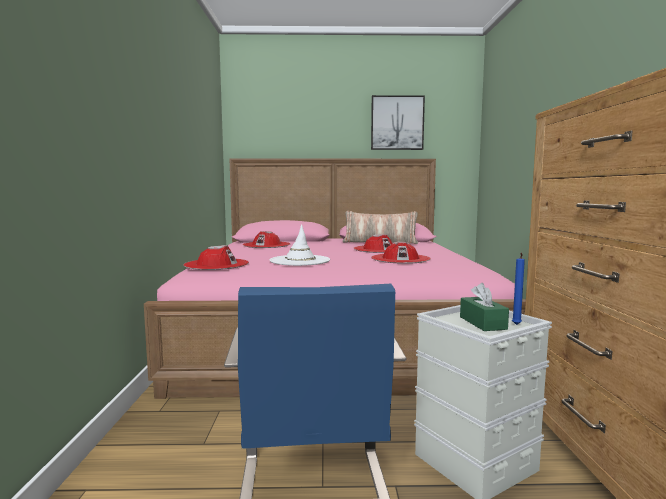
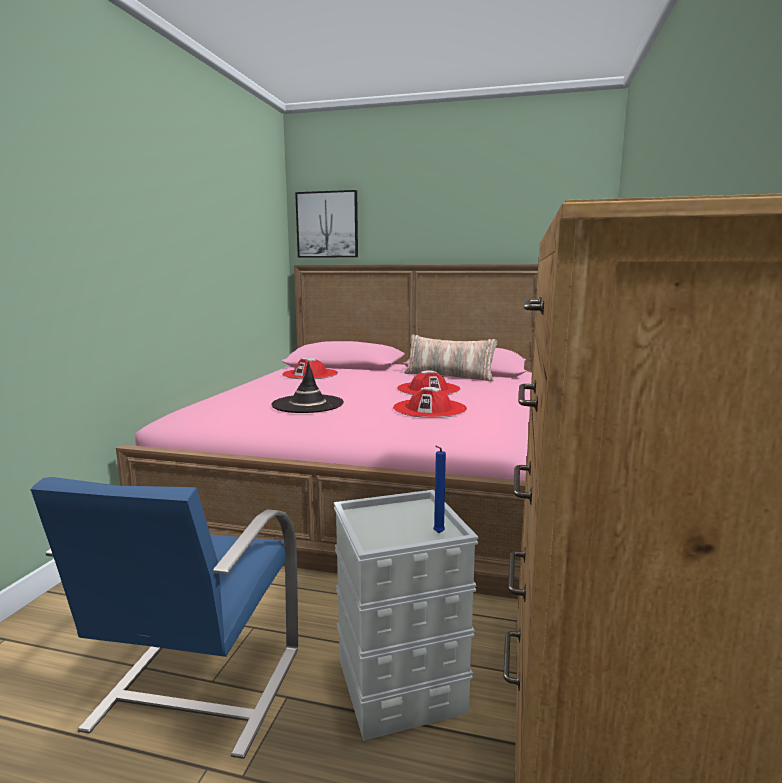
camera: 15 degrees right, 5 degrees up
(216, 264) = (213, 404): red hat -> none
(300, 261) = (307, 404): white hat -> black hat
(397, 123) = (498, 217): picture -> picture (327, 225)
(482, 323) = (401, 525): green tissue box -> none

